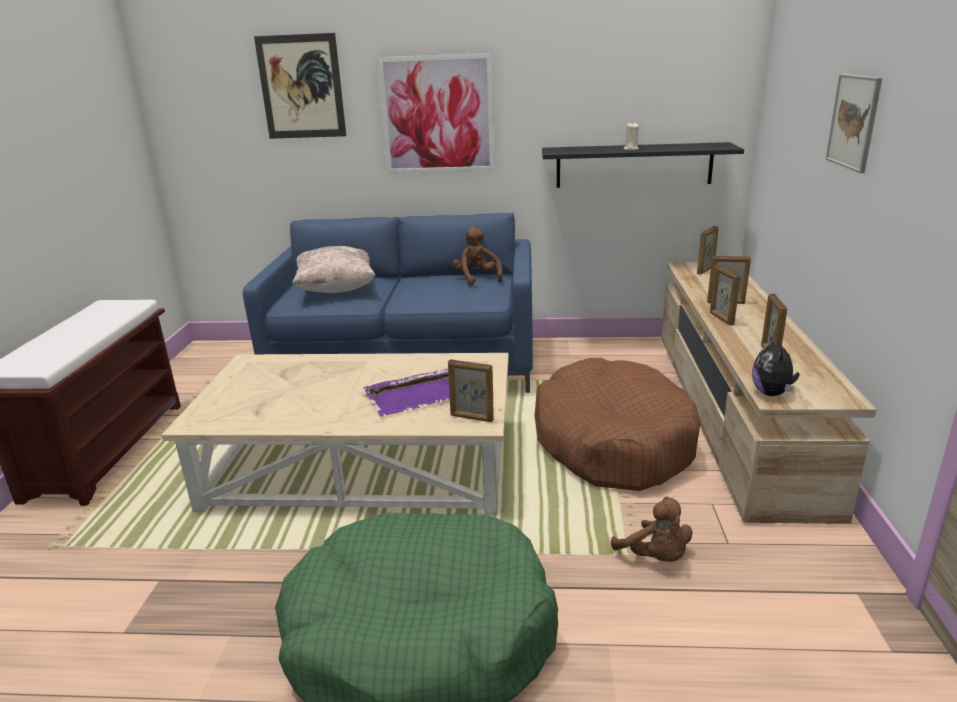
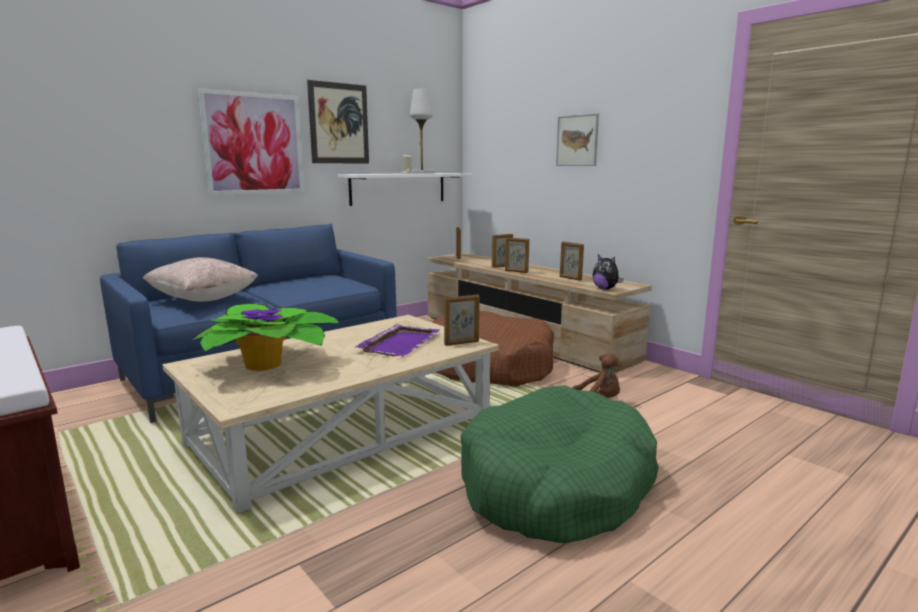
camera: 45 degrees left, 10 degrees down
(286, 382) = (267, 364): none -> potted plant
(301, 87) = (115, 108): picture -> picture (339, 123)
(477, 278) = (320, 278): brown plush toy -> none
(634, 165) = (398, 188): black shelf -> white shelf
(660, 147) = (421, 173): none -> white table lamp

